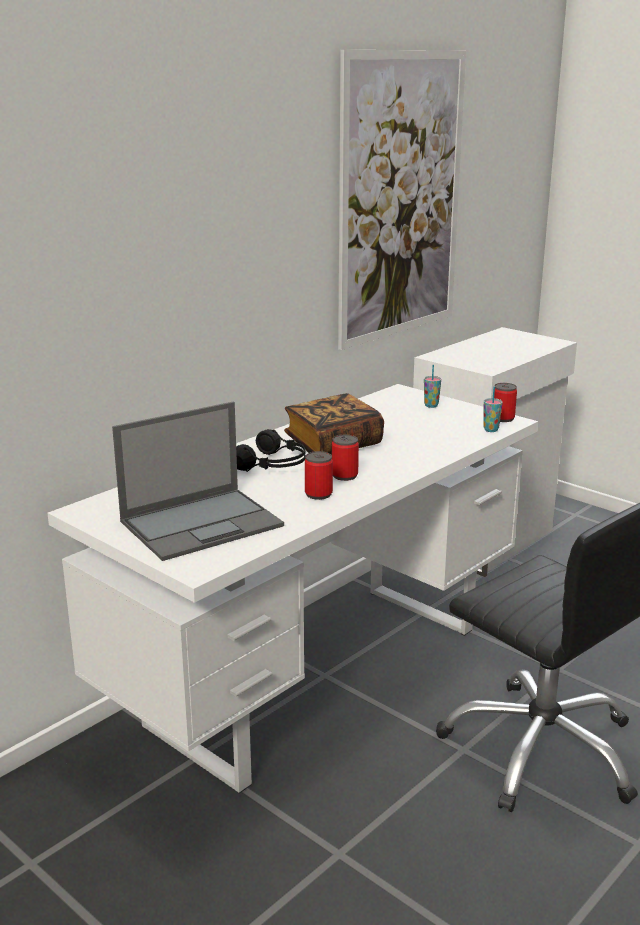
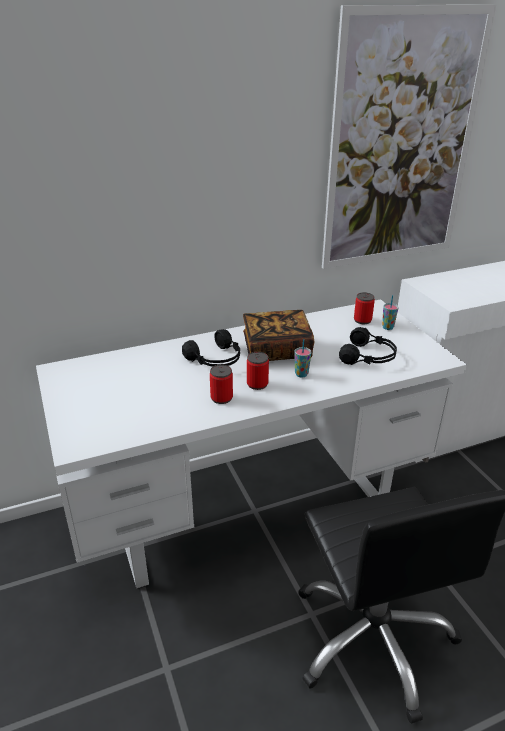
camera: 25 degrees right, 10 degrees up
(203, 523) = (118, 404): laptop -> none
(437, 432) = (368, 357): none -> black headphones
(491, 430) = (416, 365): cup -> cup (301, 374)
(503, 418) = (437, 354): can -> can (362, 320)

